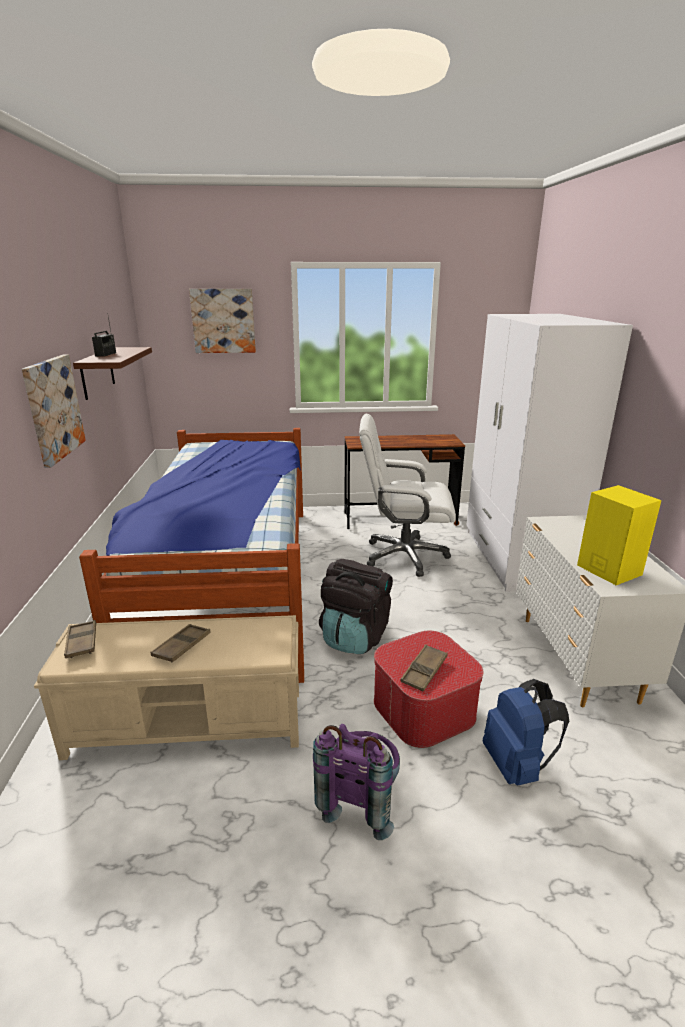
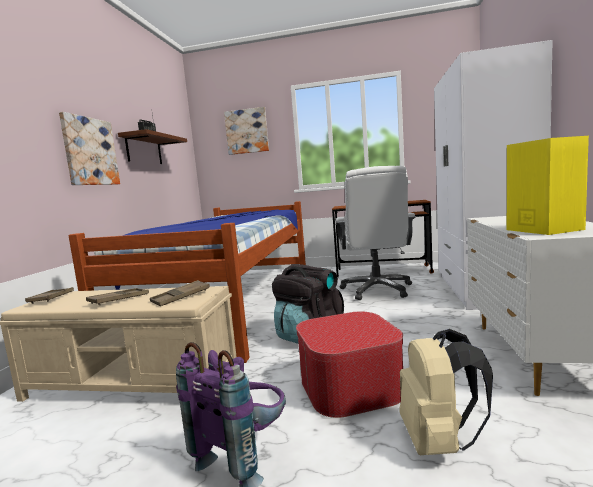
camera: 15 degrees right, 15 degrees down
(404, 555) = (377, 290): white office chair -> white office chair turned 105 degrees counterclockwise
(424, 671) = (339, 335): brown tray -> brown tray (181, 297)
(517, 765) = (439, 442): blue backpack -> beige backpack

